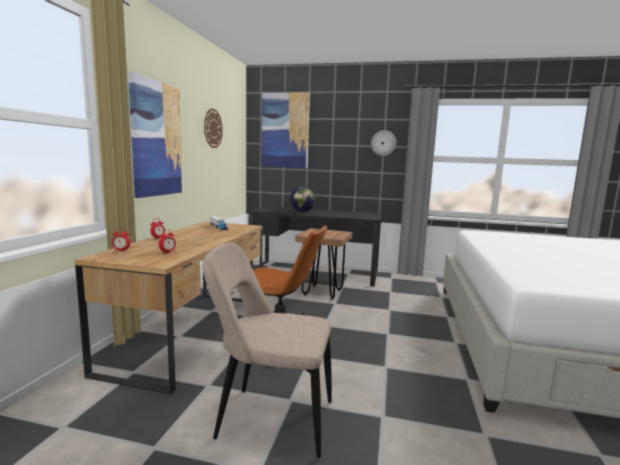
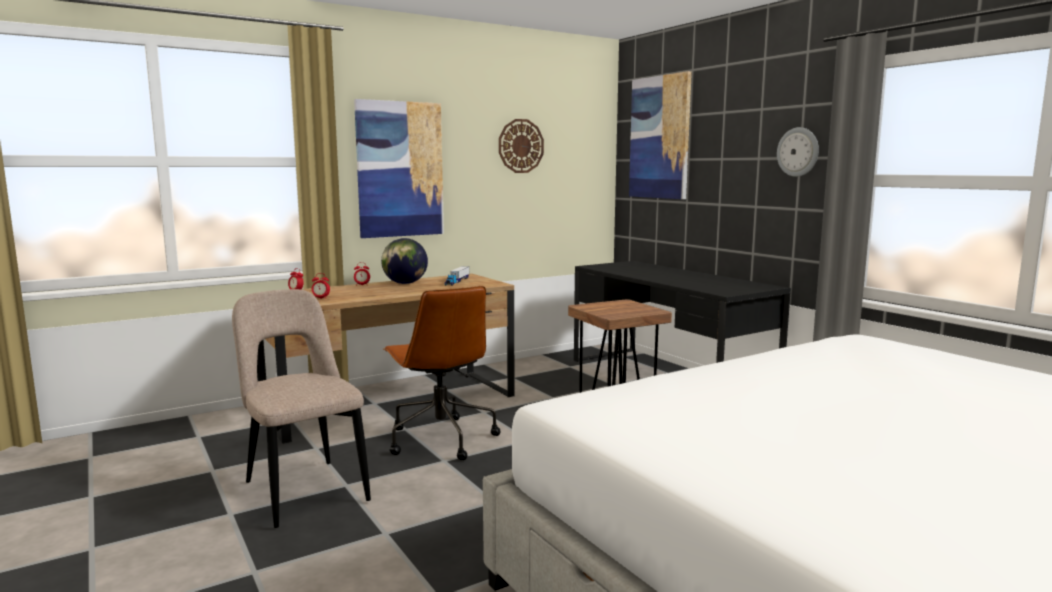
camera: 45 degrees right, 0 degrees up
(302, 211) = (652, 272): globe -> globe (405, 283)

